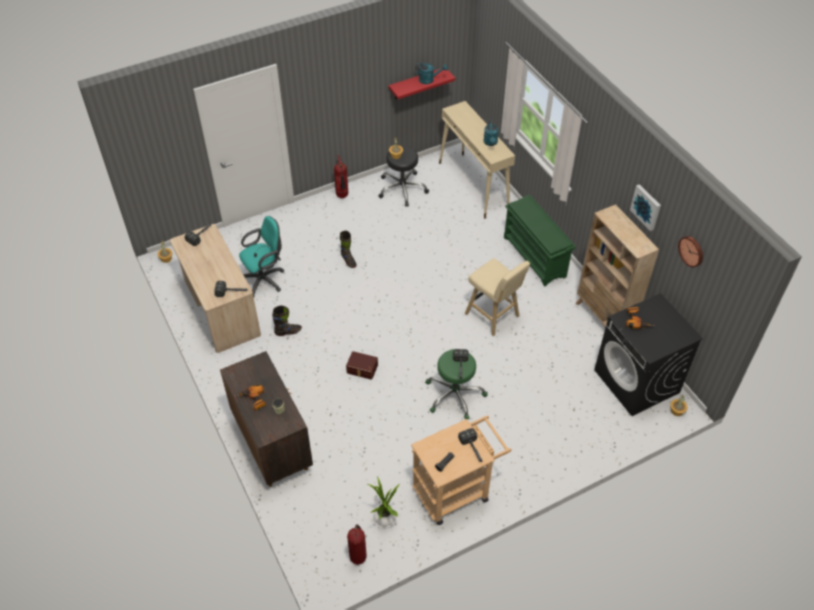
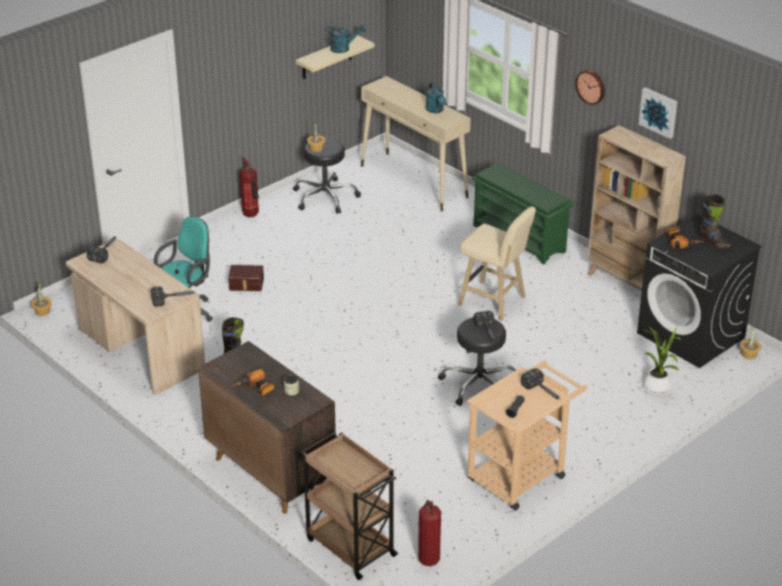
camera: 15 degrees left, 15 degrees down
(305, 529) = (349, 546): none -> brown cart
(348, 261) = (287, 277): black boot -> black boot (714, 242)
(362, 369) = (352, 379): brown storage box -> brown storage box (246, 284)
(384, 520) = (445, 519): potted plant -> potted plant (657, 390)
(417, 83) = (327, 58): red shelf -> beige shelf
(454, 394) = (479, 384): green stool -> black stool
(692, 251) = (726, 140): wall clock -> wall clock (591, 86)

